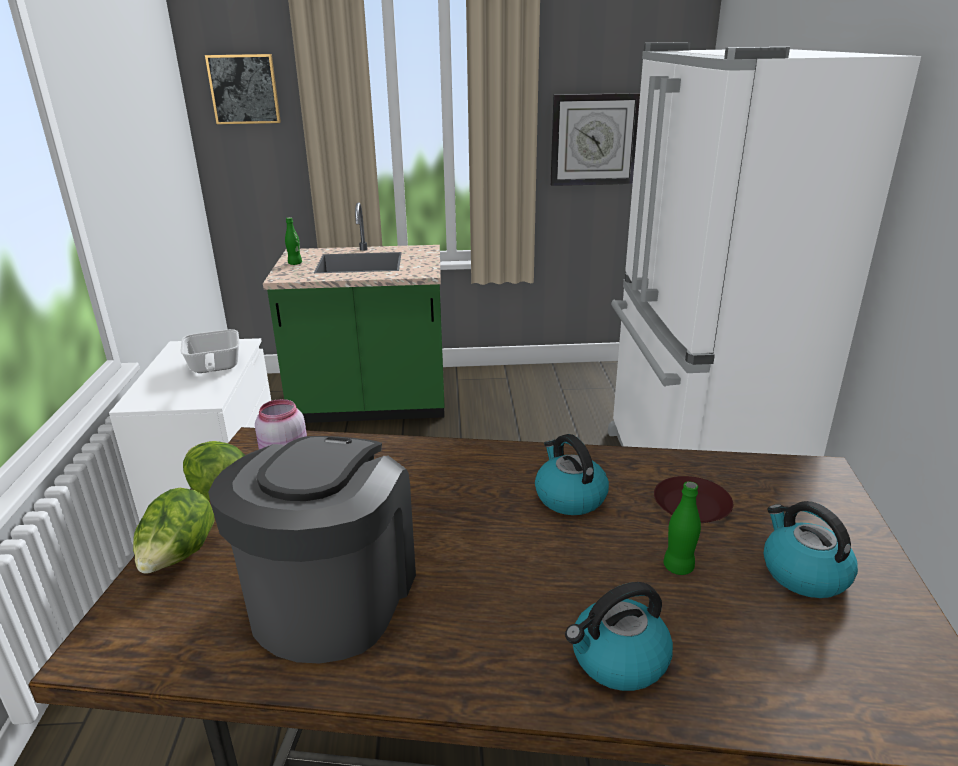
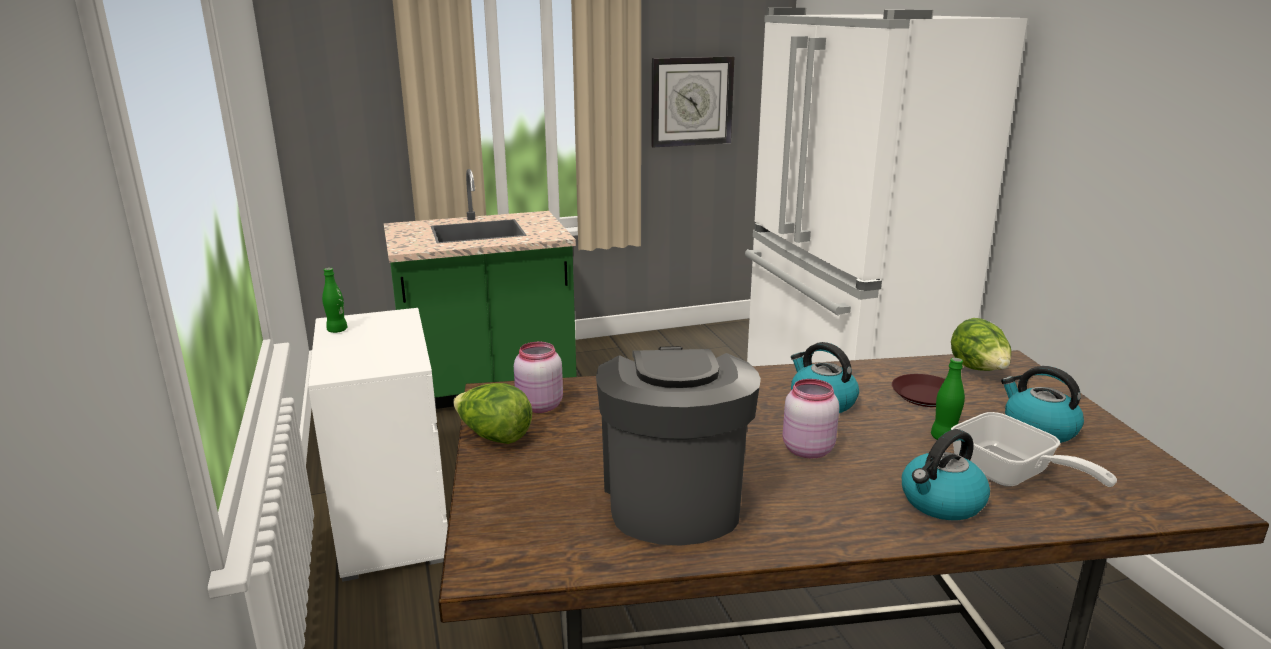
camera: 15 degrees left, 5 degrees down
(179, 558) = (500, 490): lettuce -> lettuce (979, 370)
(214, 368) = (391, 337): frying pan -> frying pan (1009, 476)
(244, 89) = (332, 54): picture -> none
(295, 263) = (408, 236): green bottle -> green bottle (337, 330)
(511, 558) = (806, 449): none -> pink jar

